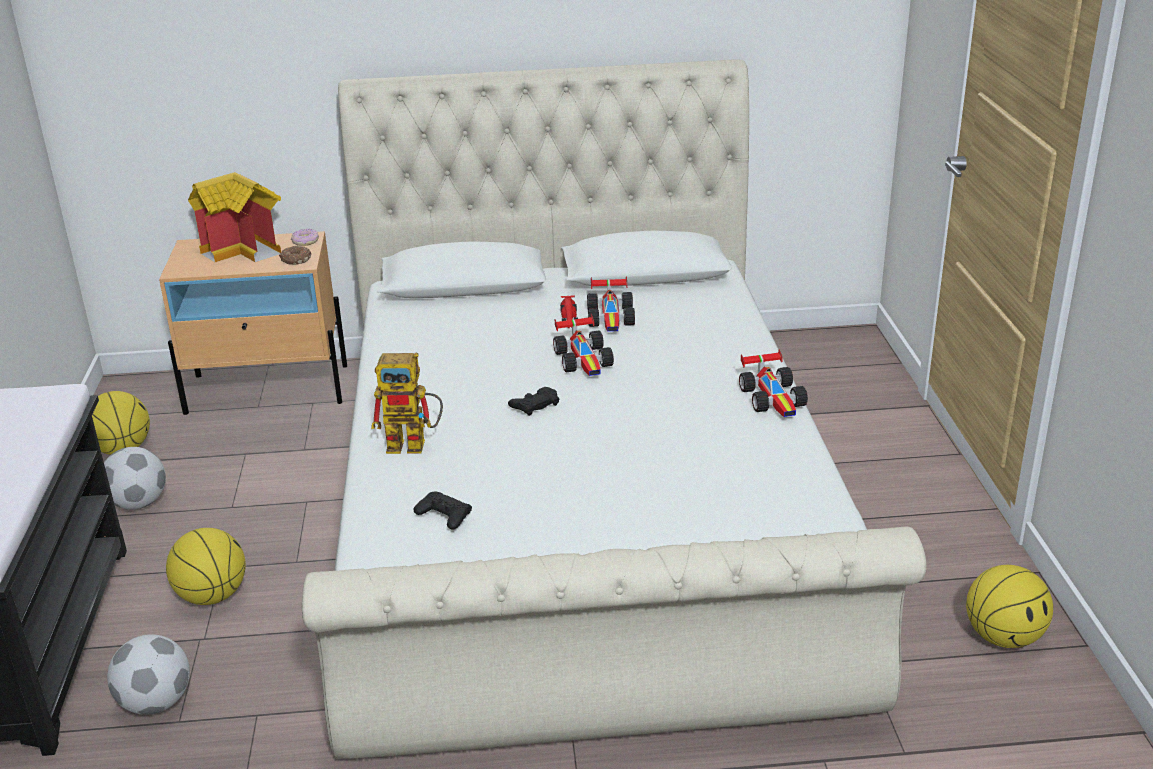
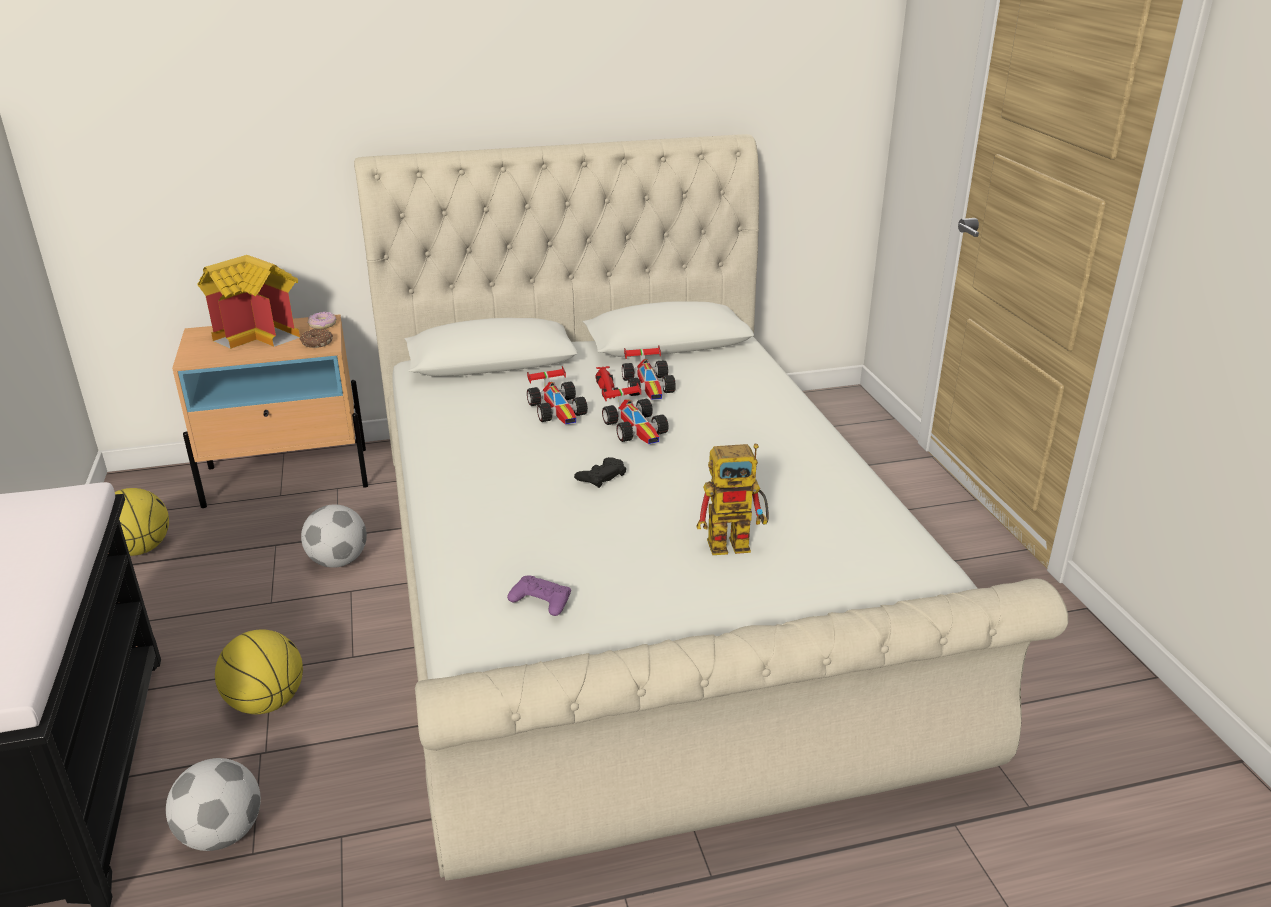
camera: 10 degrees left, 0 degrees up
(138, 503) = (167, 606): football -> football (338, 561)
(415, 444) = (487, 525): toy robot -> toy robot (737, 542)
(444, 515) = (541, 600): black game controller -> purple game controller
(774, 398) = (835, 455): toy car -> toy car (558, 409)
(1004, 637) = (1079, 676): basketball -> none

